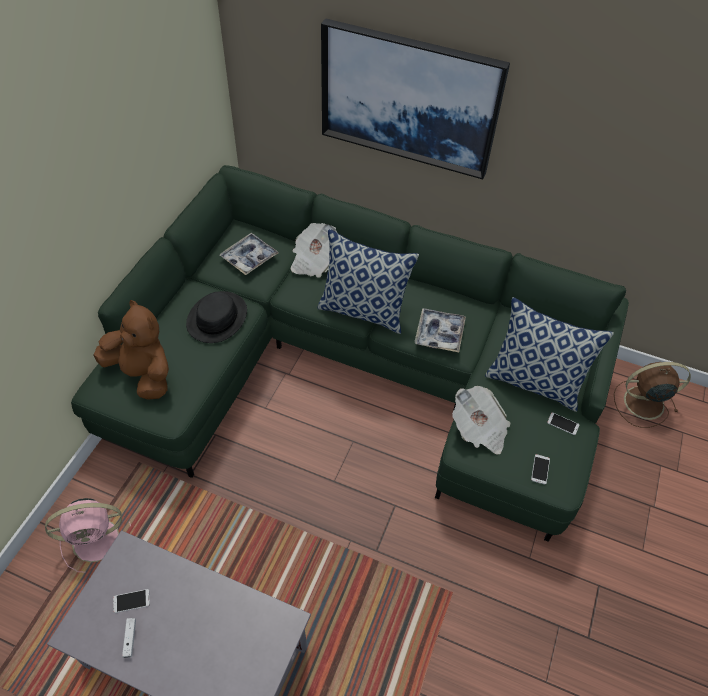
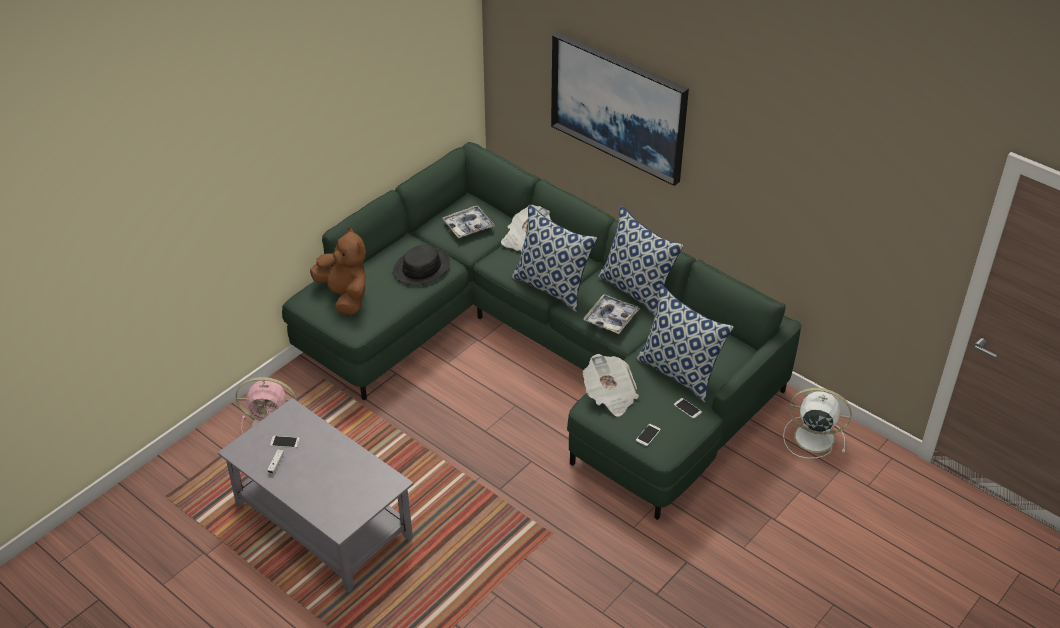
camera: 20 degrees right, 10 degrees down
(449, 295) = (637, 291): none -> pillow
(641, 403) = (812, 437): brown fan -> white fan

